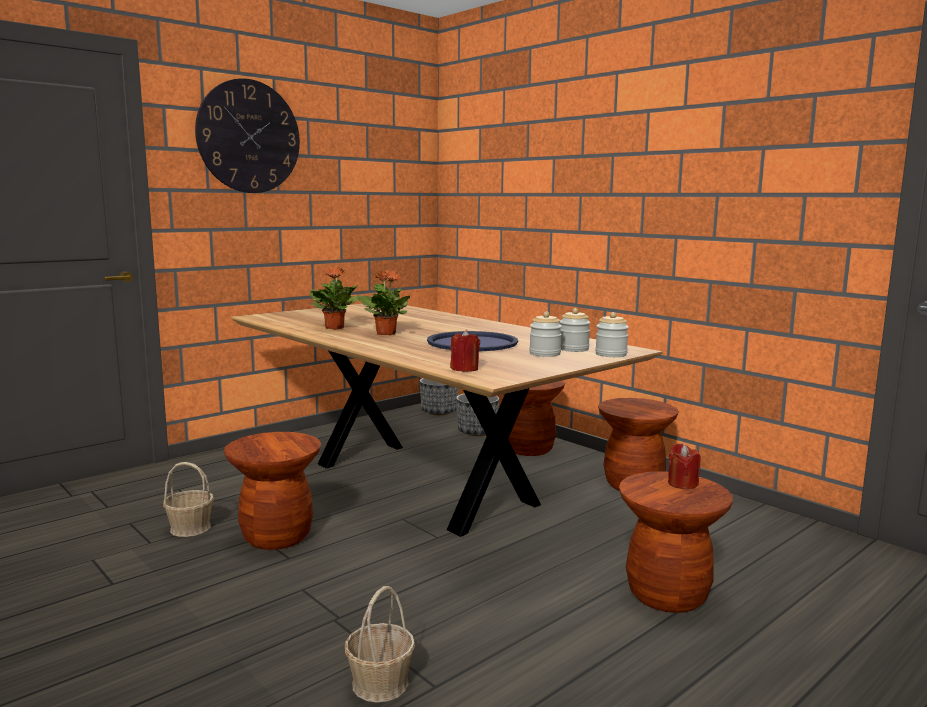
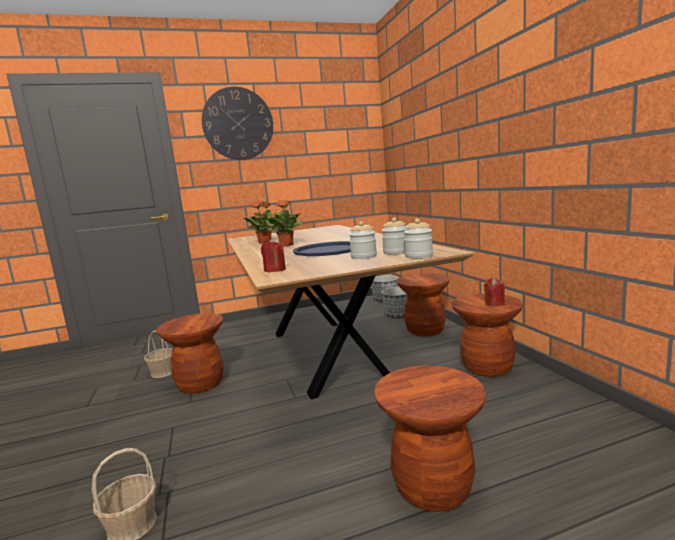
camera: 25 degrees right, 0 degrees up
(682, 484) = (443, 382): red candle -> red candle (494, 304)

